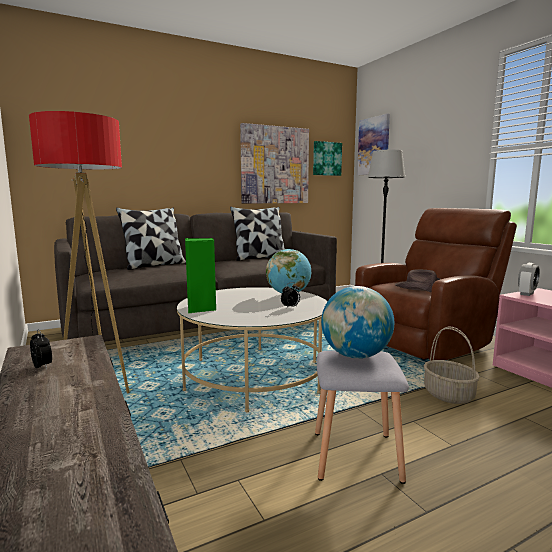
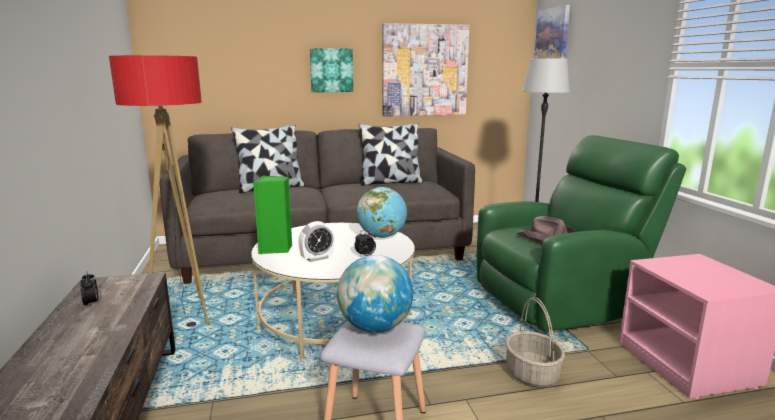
camera: 15 degrees right, 5 degrees up
(326, 159) = (493, 60): picture -> picture (331, 70)
(427, 342) = (561, 301): brown armchair -> green armchair
(526, 294) = (669, 262): alarm clock -> alarm clock (317, 258)

